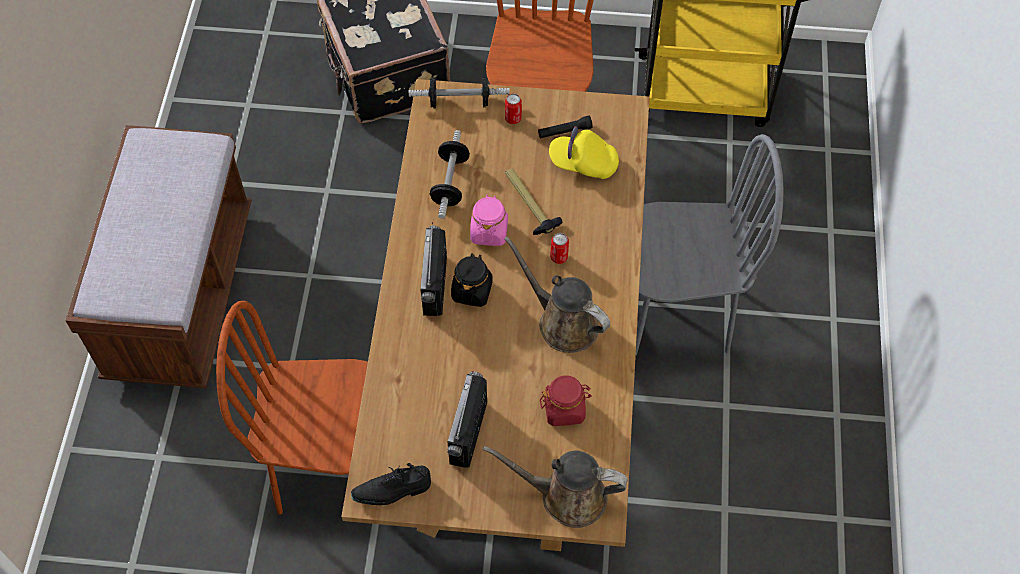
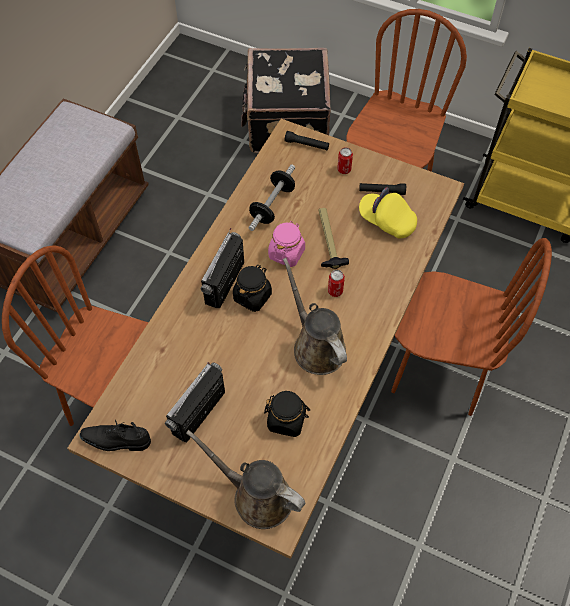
camera: 20 degrees right, 0 degrees up
(459, 102) = (306, 145): dumbbell -> black flashlight
(564, 409) = (287, 420): red jar -> black jar
(675, 314) = (438, 370): grey chair -> brown chair

